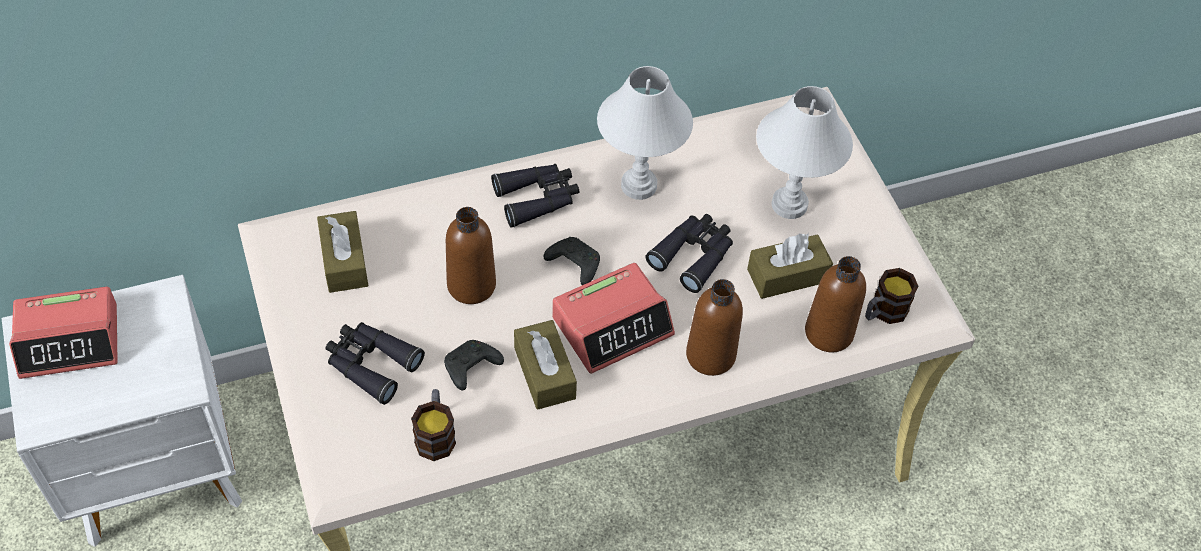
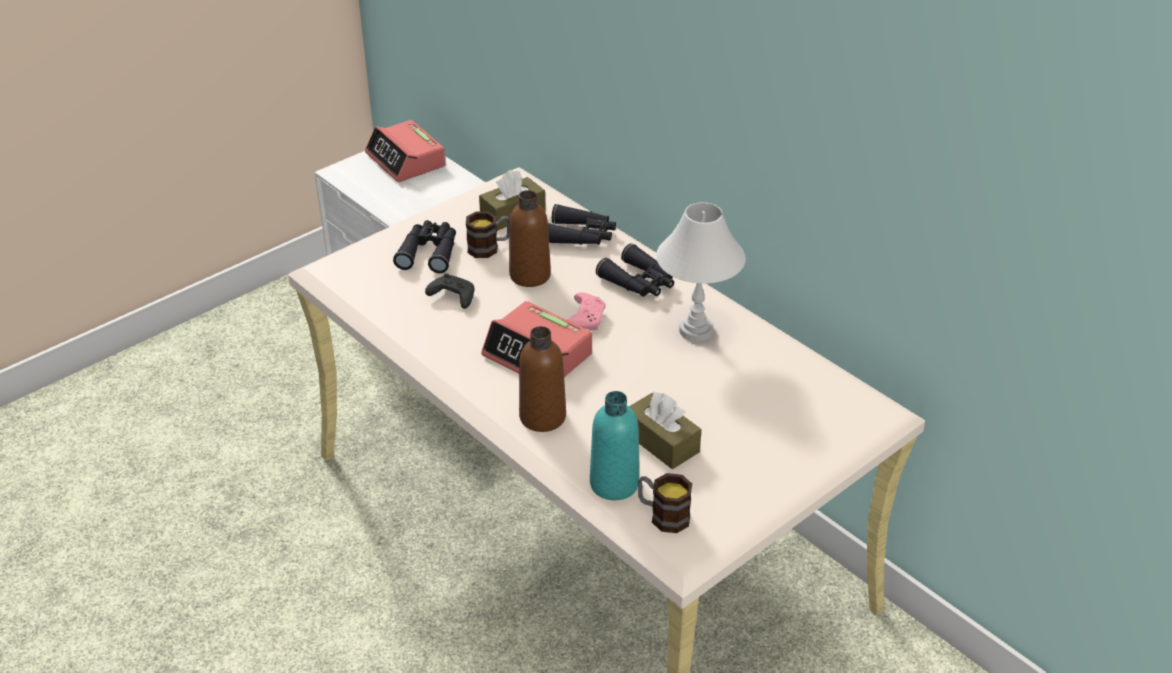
camera: 70 degrees right, 15 degrees down
(435, 434) = (385, 298): mug -> mug (489, 247)
(544, 373) = (470, 333): brown tissue box -> none
(573, 264) = (585, 318): black game controller -> pink game controller
(693, 255) = (643, 380): black binoculars -> black binoculars (581, 236)
(790, 204) = (746, 424): white table lamp -> none
(829, 332) = (614, 483): brown bottle -> turquoise bottle

